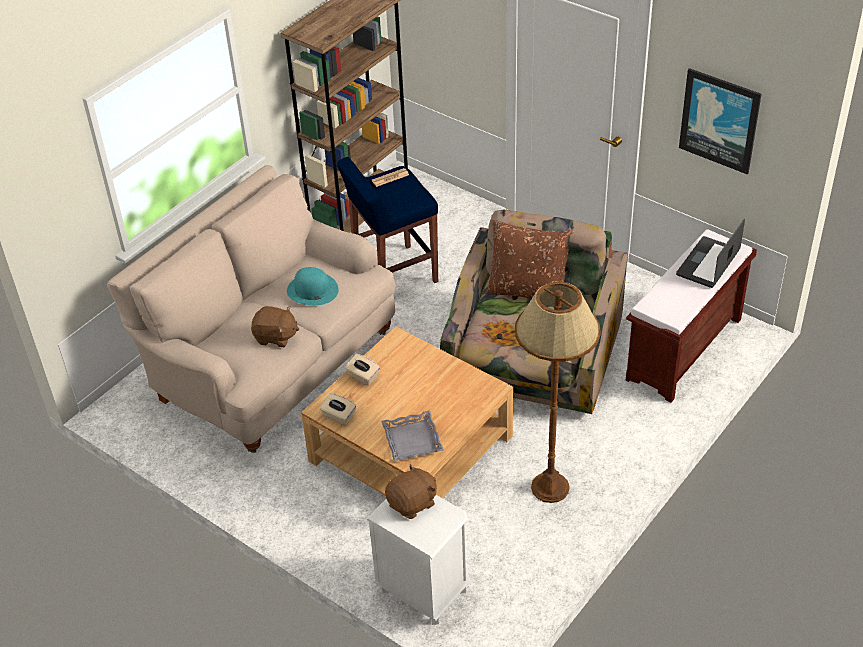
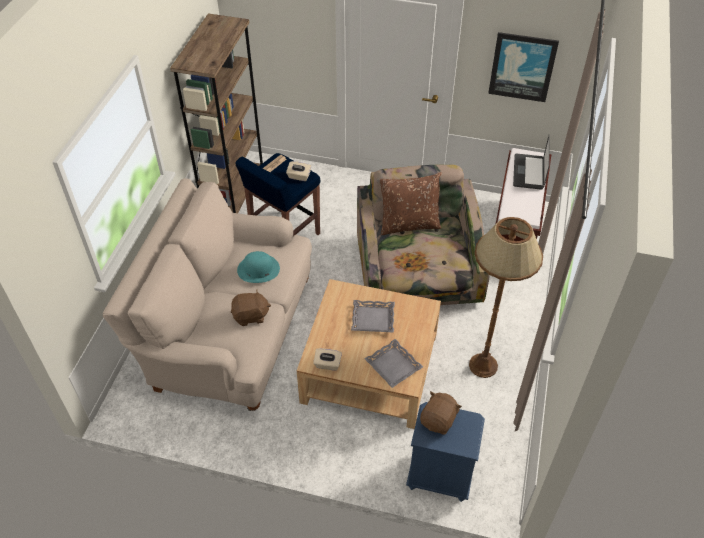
camera: 25 degrees left, 5 degrees up
(363, 377) = (328, 326): beige tissue box -> beige tissue box (299, 176)
(420, 383) = (373, 319): none -> grey tray
(423, 590) = (439, 477): white nightstand -> blue nightstand

